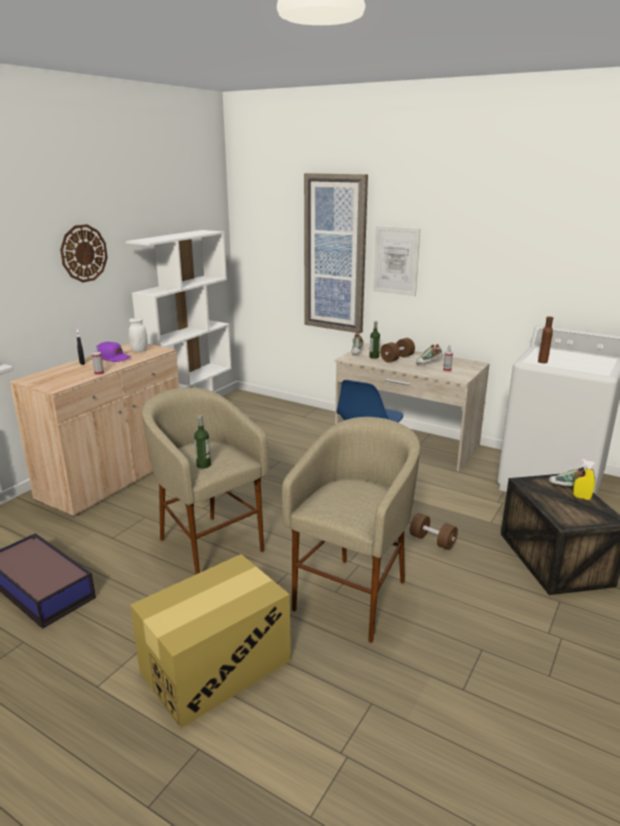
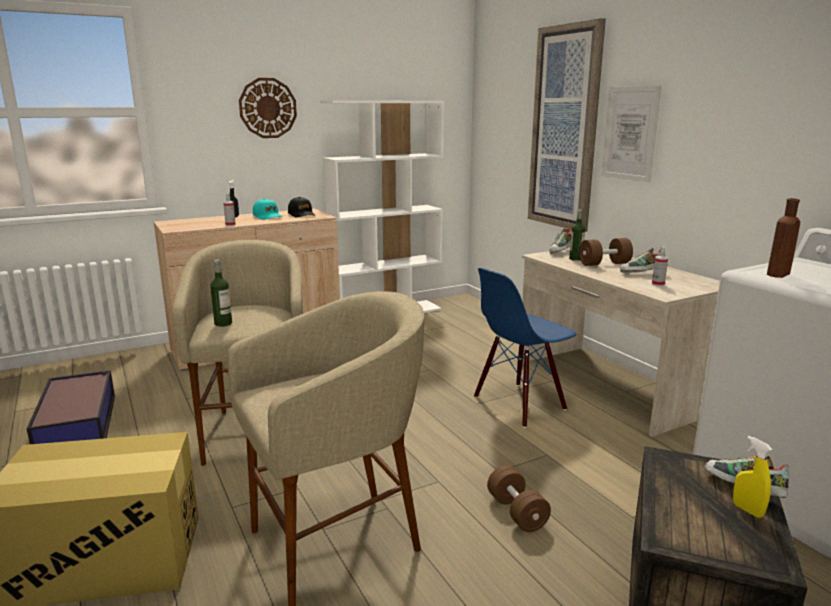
camera: 30 degrees right, 5 degrees down
(113, 358) = (268, 216): purple cap -> turquoise cap
(139, 350) = (301, 214): white jar -> black cap

